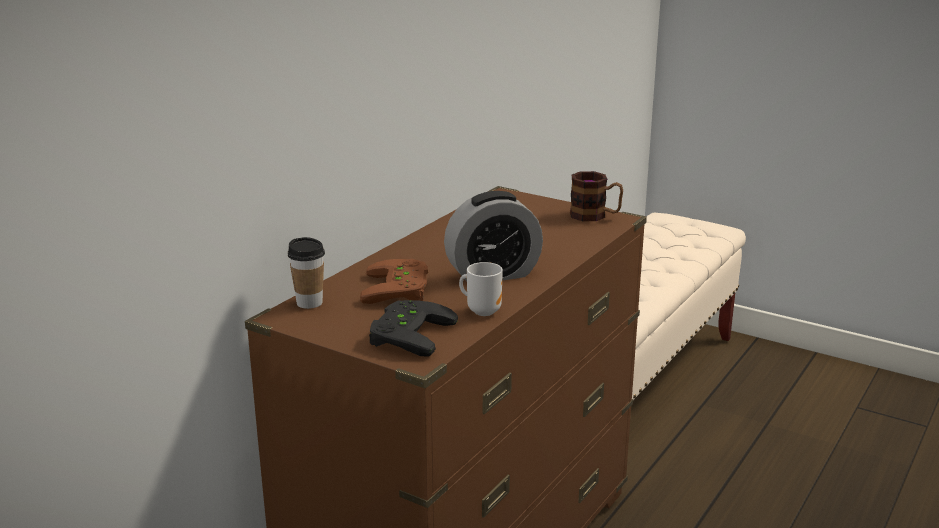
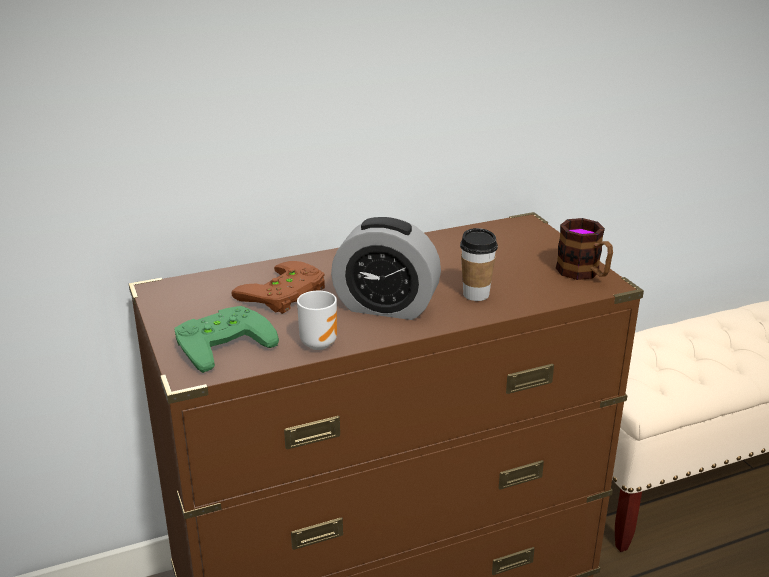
camera: 35 degrees right, 5 degrees up
(309, 303) = (196, 283): cup -> cup (476, 295)
(406, 333) = (222, 342): black game controller -> green game controller

